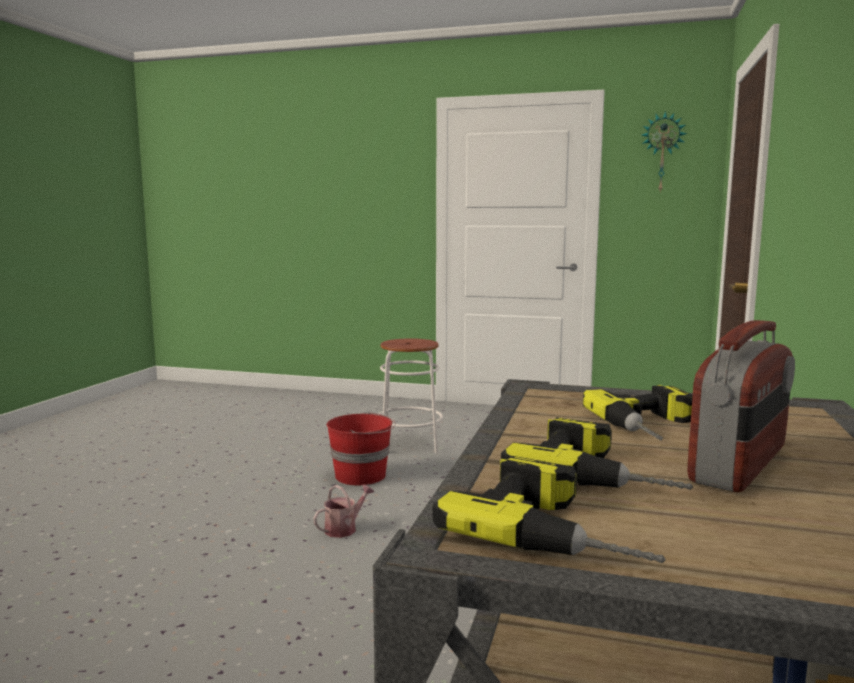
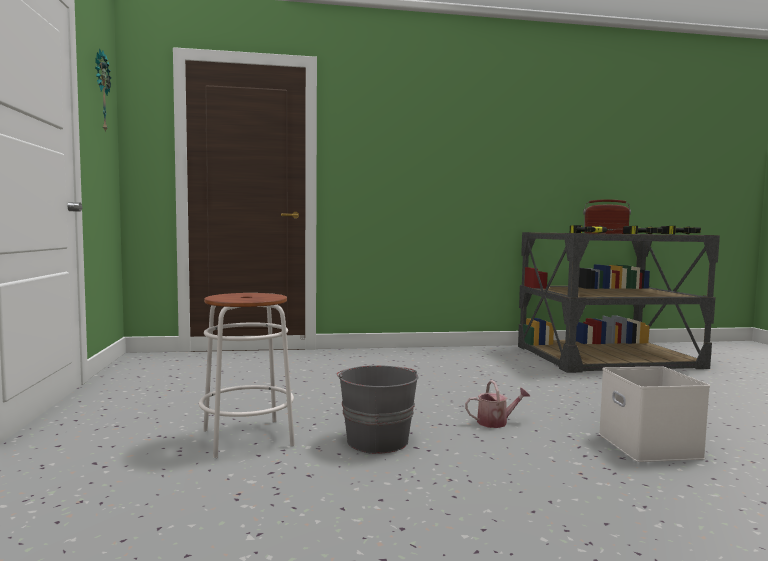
camera: 115 degrees left, 5 degrees down
(202, 580) = (646, 445): none -> white storage box
(344, 528) = (496, 422): watering can -> watering can turned 150 degrees clockwise
(361, 475) = (376, 440): red bucket -> grey bucket

